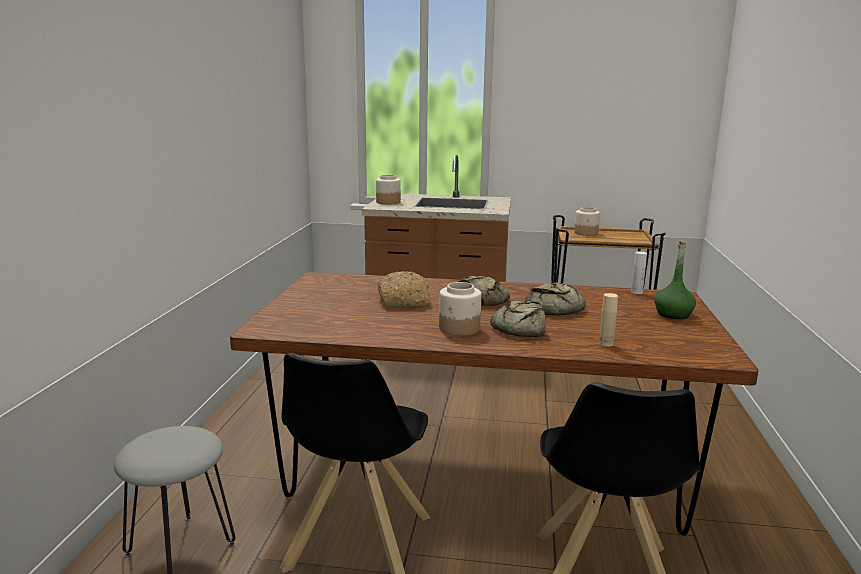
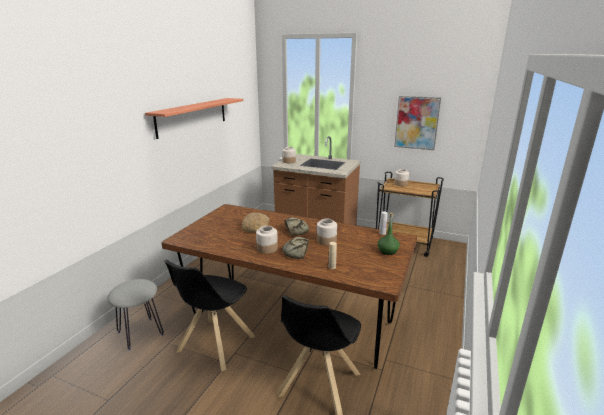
camera: 15 degrees right, 5 degrees up
(222, 106) = (192, 116): none -> shelf
(555, 309) = (326, 240): bread -> jar
(603, 128) = (416, 123): none -> picture

